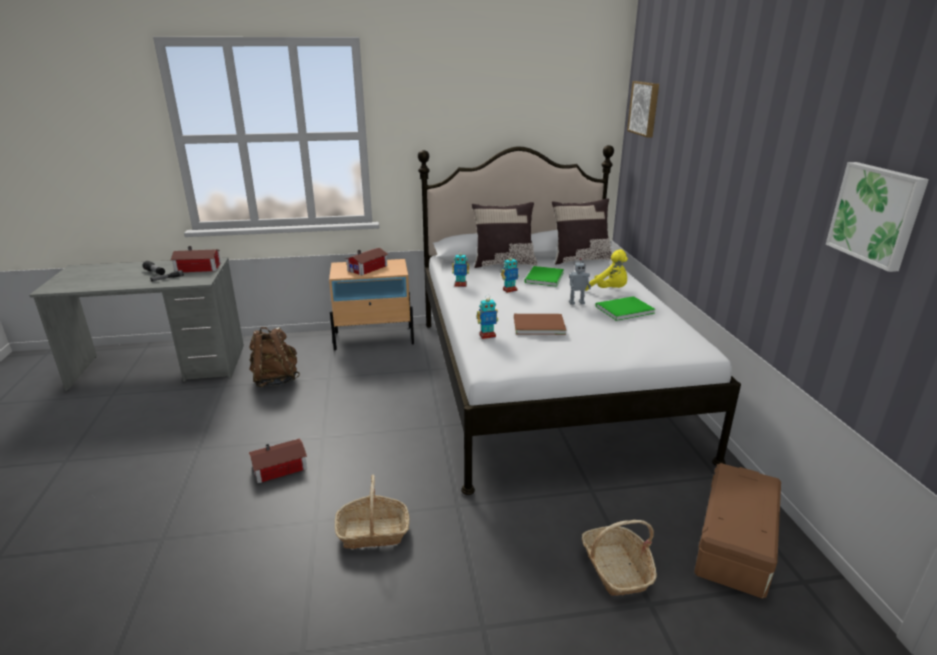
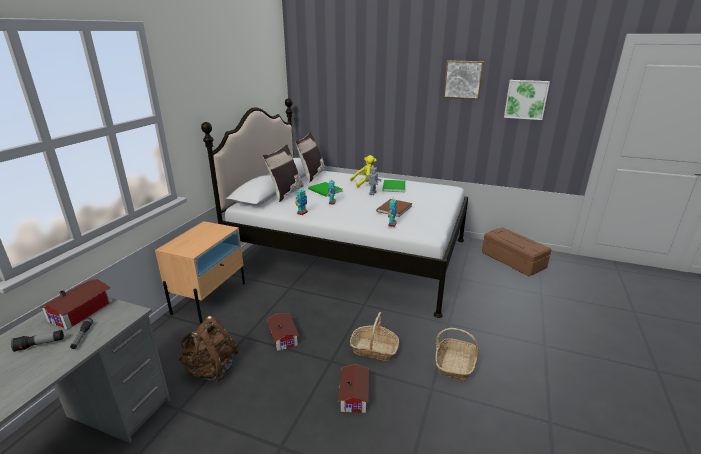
camera: 60 degrees left, 0 degrees up
(369, 268) = (199, 237): toy house -> toy house (284, 336)
(616, 569) = (518, 293): basket -> basket (374, 349)
(645, 108) = (314, 70): picture -> picture (463, 79)

